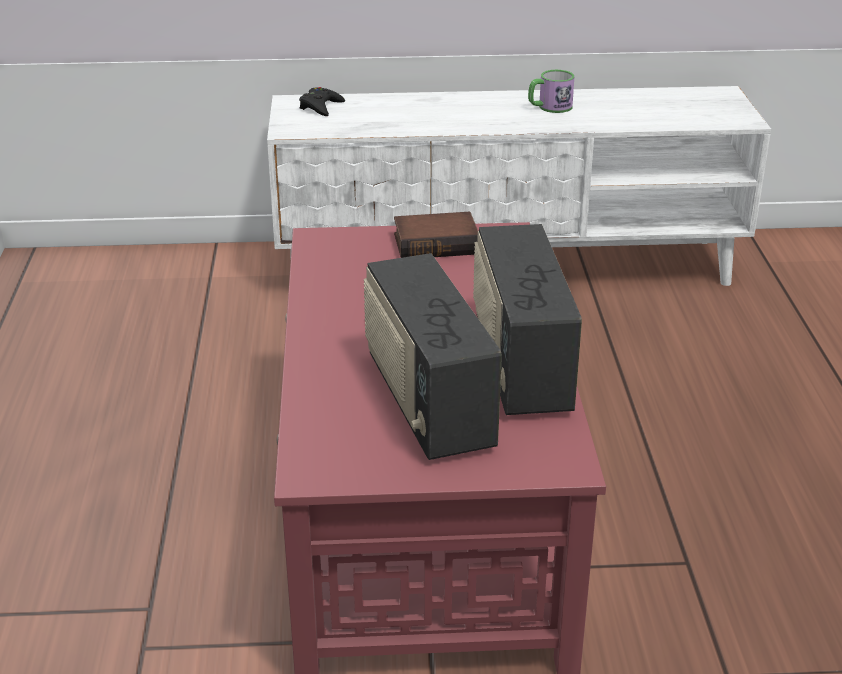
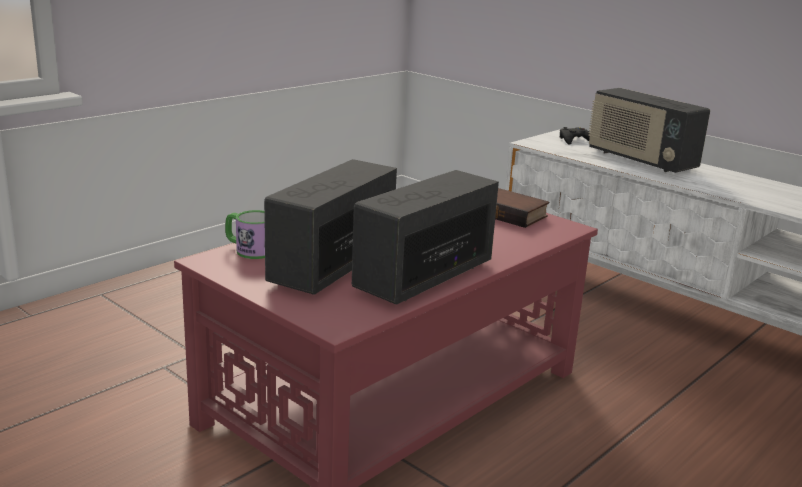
camera: 45 degrees right, 10 degrees down
(424, 111) = (640, 160): none -> radio
(549, 107) = (741, 184): mug -> mug (249, 250)

